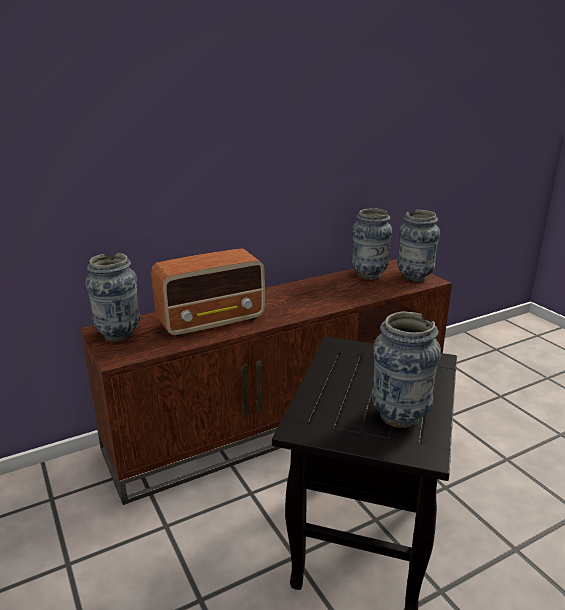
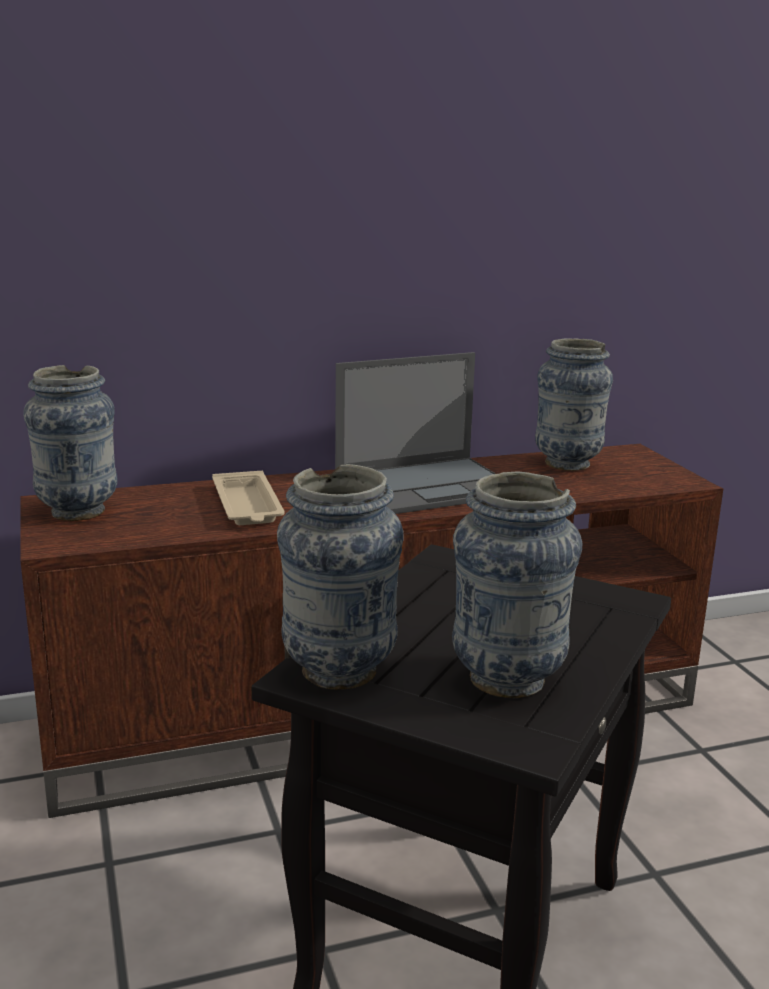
camera: 10 degrees right, 5 degrees down
(212, 321) = (247, 506): radio -> beige tray
(304, 297) = (428, 486): none -> laptop
(414, 277) = (653, 474): vase -> vase (339, 671)

